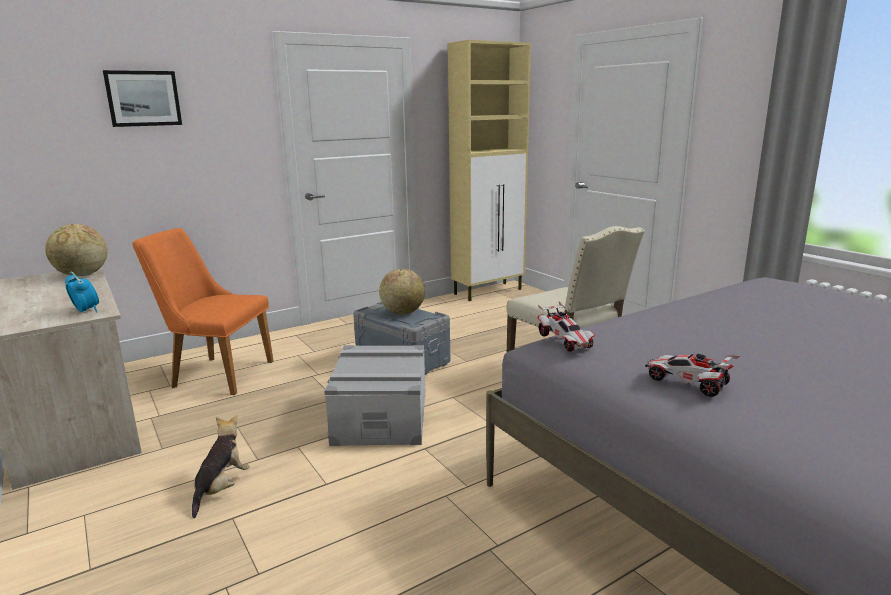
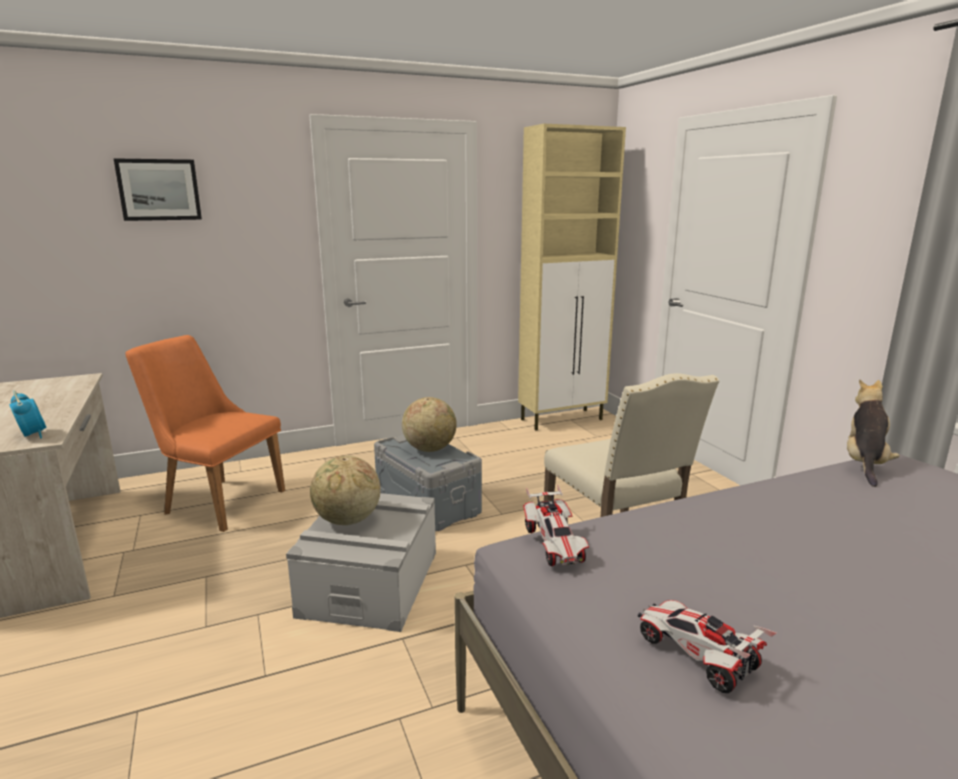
camera: 10 degrees right, 0 degrees up
(82, 275) = (72, 384): globe -> globe (347, 520)
(221, 488) = (146, 664): plush toy -> plush toy (864, 463)

